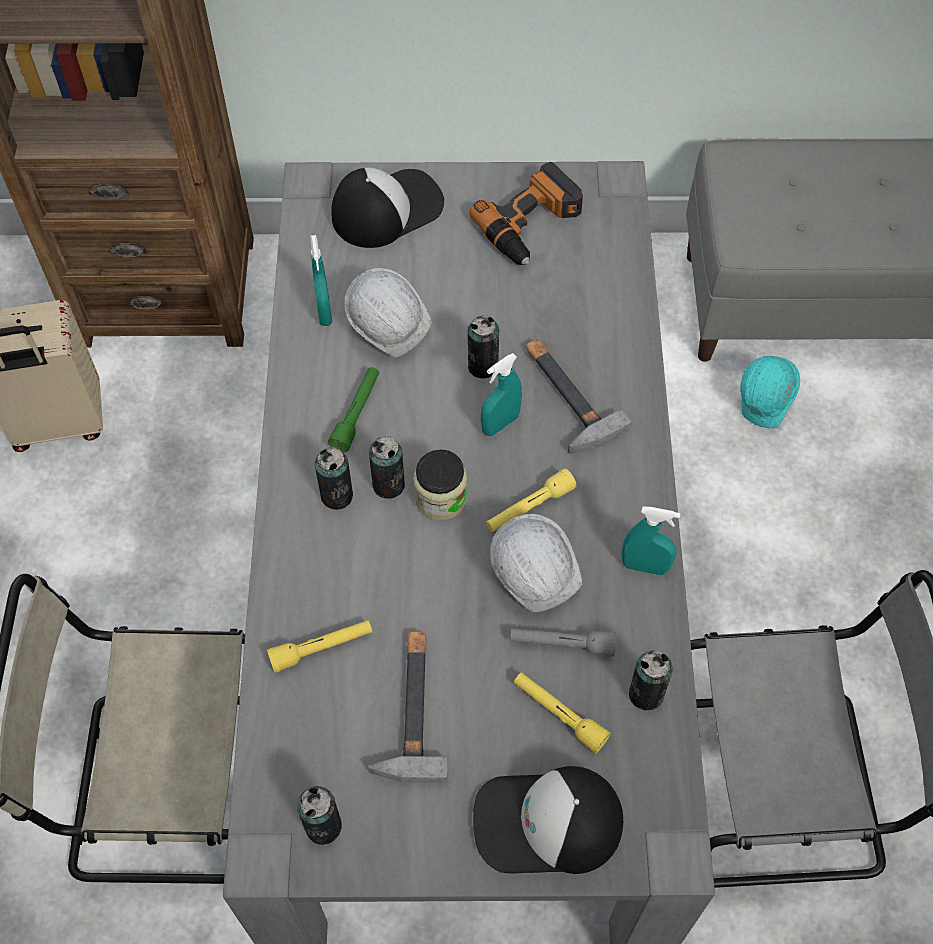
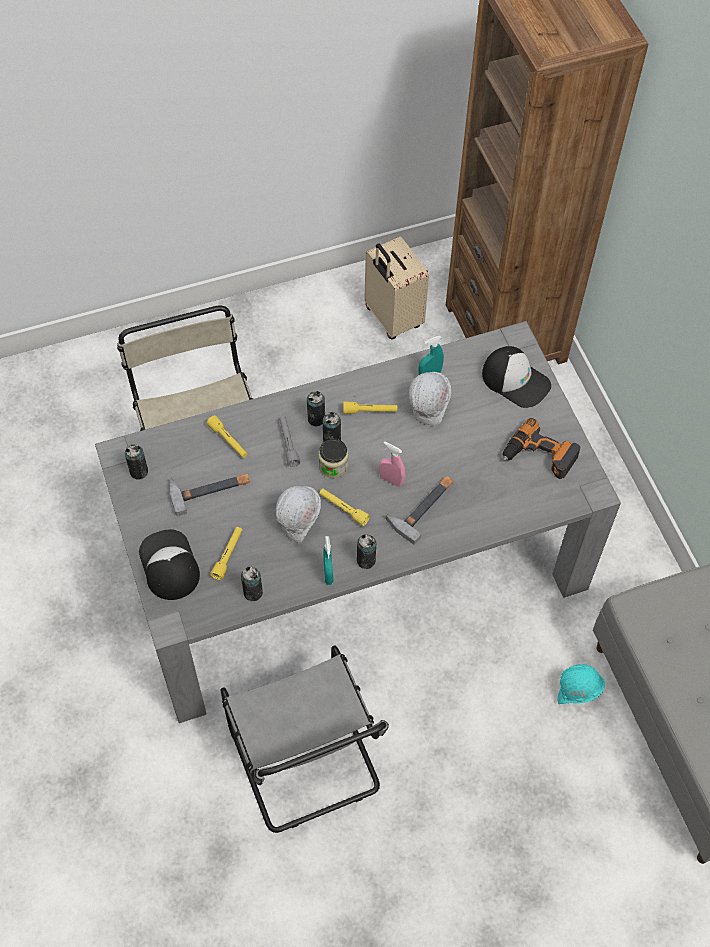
camera: 70 degrees right, 0 degrees up
(357, 413) = (370, 411): green flashlight -> yellow flashlight
(483, 366) = (426, 460): can -> can (366, 560)
(500, 424) = (391, 480): turquoise spray bottle -> pink spray bottle
(562, 644) = (267, 546): grey flashlight -> grey flashlight (288, 444)

